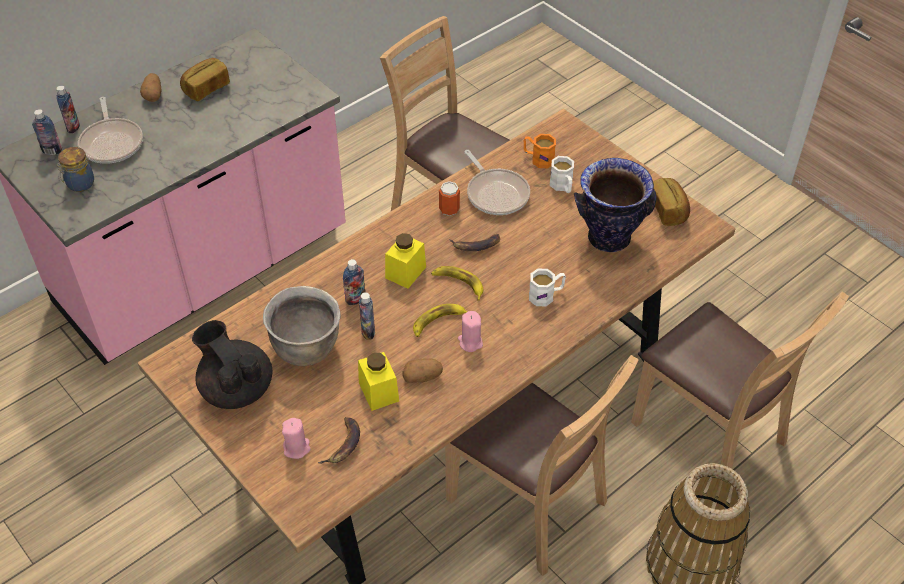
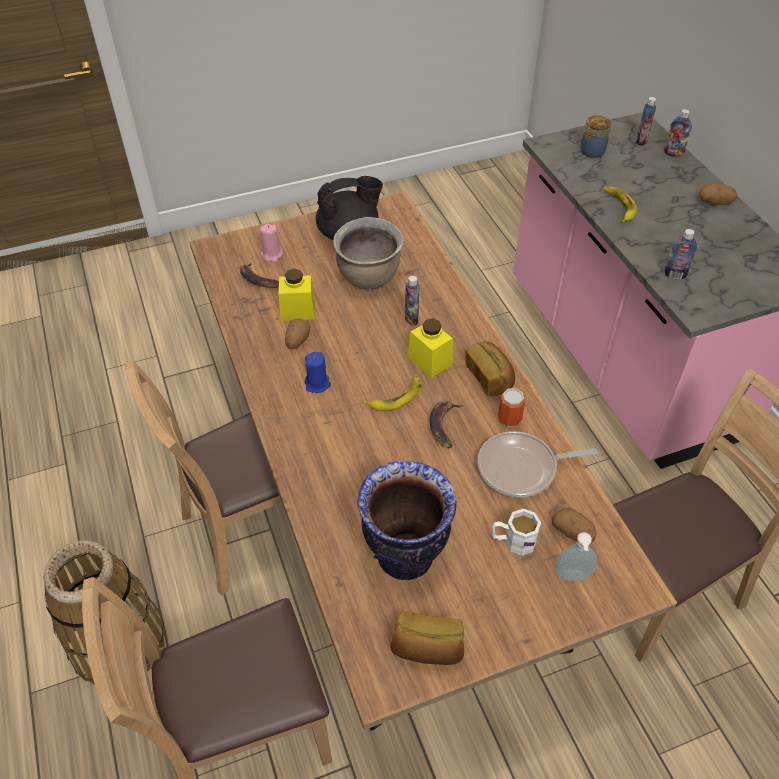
camera: 110 degrees right, 0 degrees up
(112, 142) = (645, 172): frying pan -> none
(206, 88) = (721, 236): bread -> bread (489, 377)
(368, 332) = (367, 318): bottle -> bottle (675, 275)
(438, 322) = (354, 368): banana -> banana (619, 206)
(470, 342) = (317, 384): pink candle -> blue candle
(538, 159) = (573, 532): orange mug -> potato
(546, 295) = (346, 463): white mug -> none
(574, 154) = (572, 577): none -> soap dispenser

